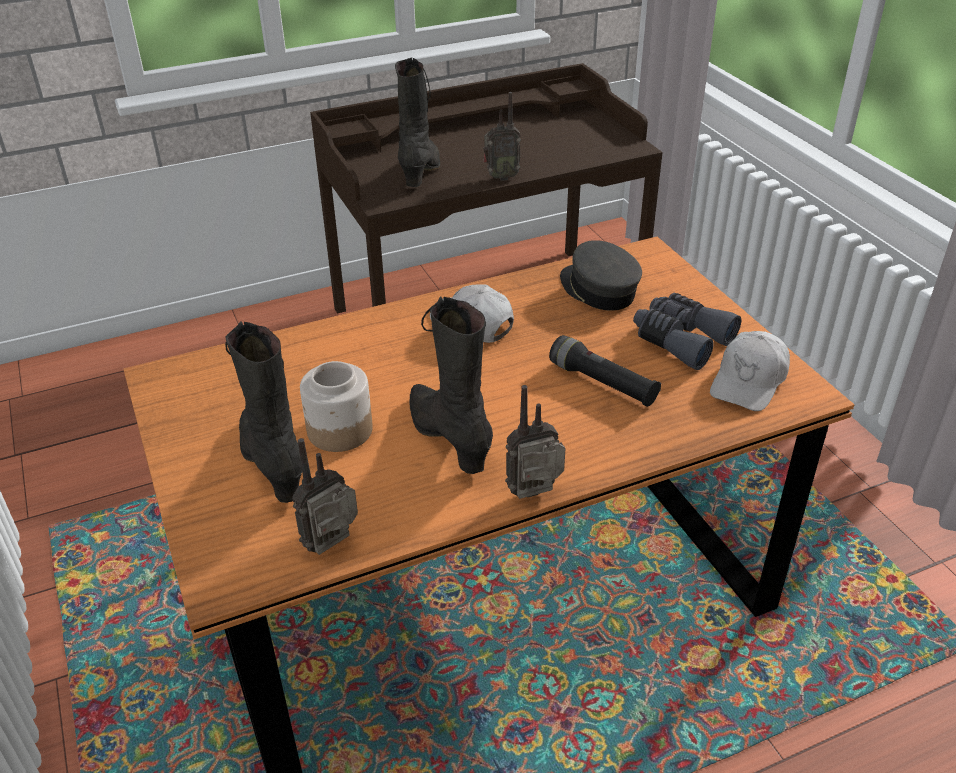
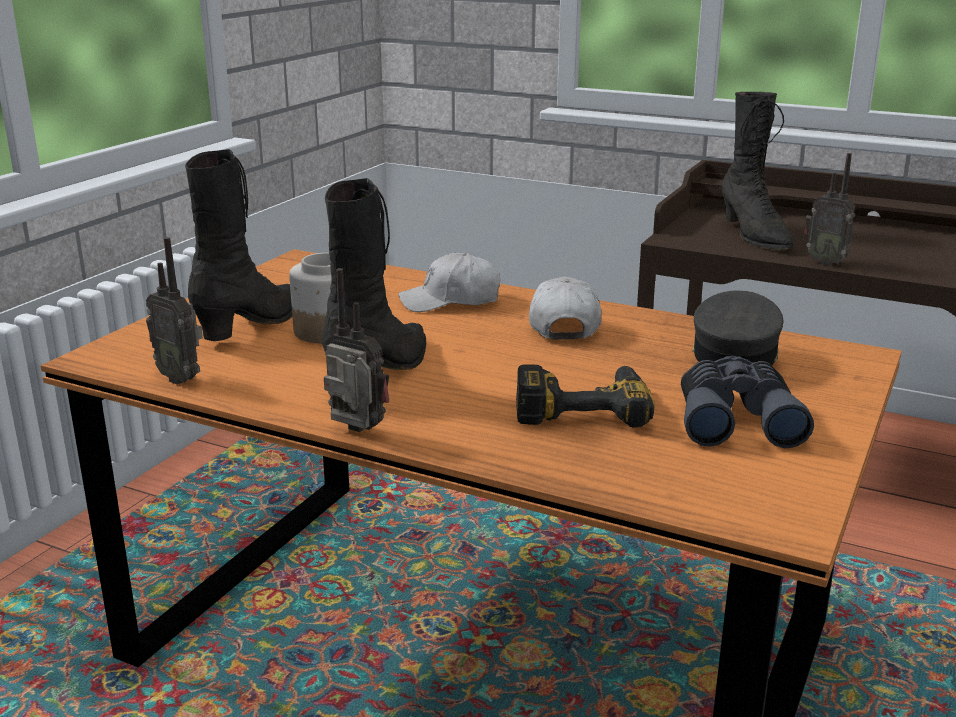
camera: 50 degrees right, 15 degrees down
(334, 547) = (181, 378): radio -> radio turned 150 degrees counterclockwise
(421, 172) = (753, 236): black boot -> black boot turned 105 degrees clockwise
(602, 383) = (582, 406): black flashlight -> power drill
(749, 381) = (737, 480): white cap -> white cap (450, 301)

